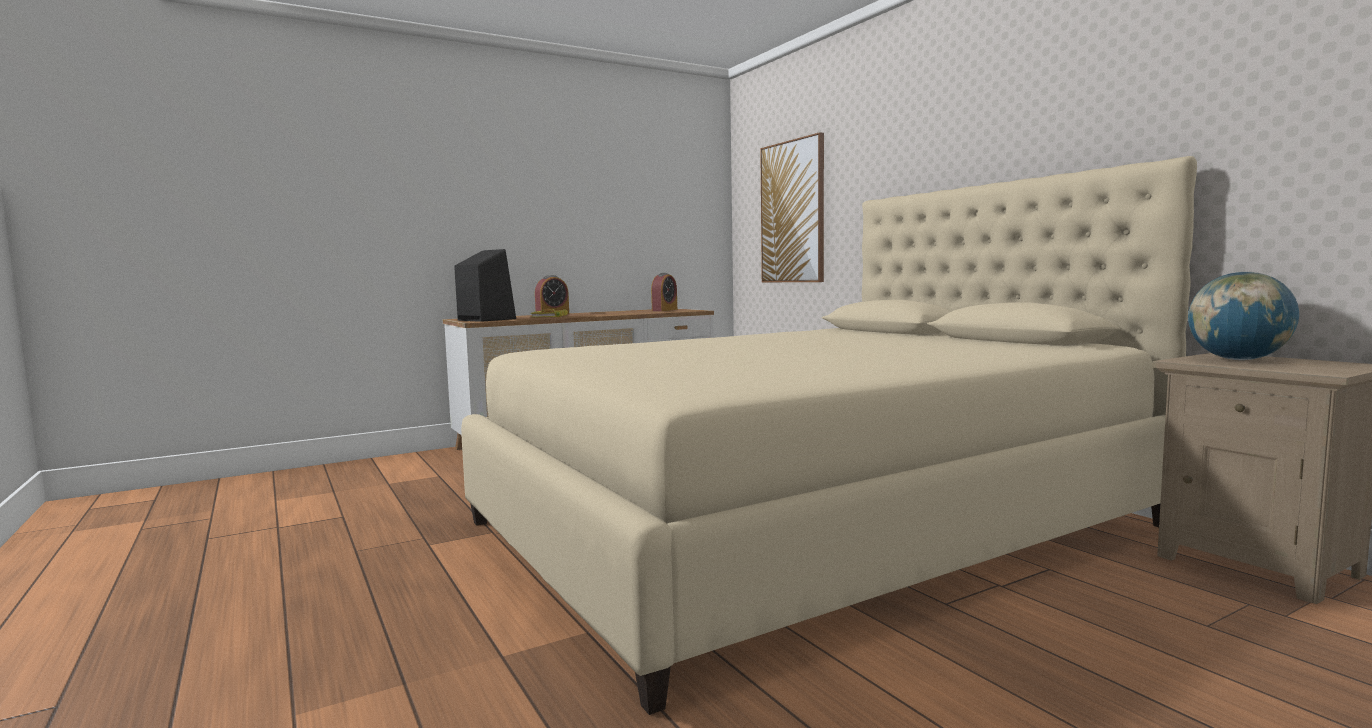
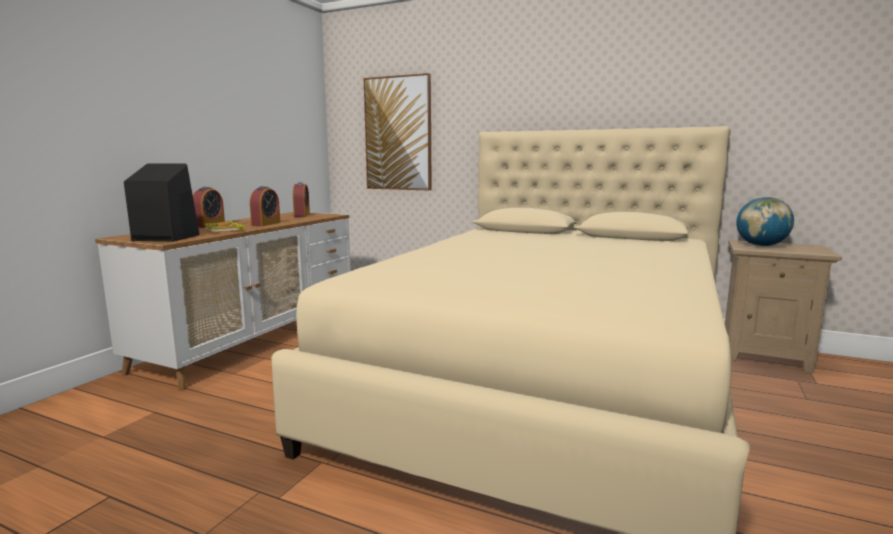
camera: 35 degrees left, 5 degrees up
(601, 314) = (266, 224): none -> alarm clock

